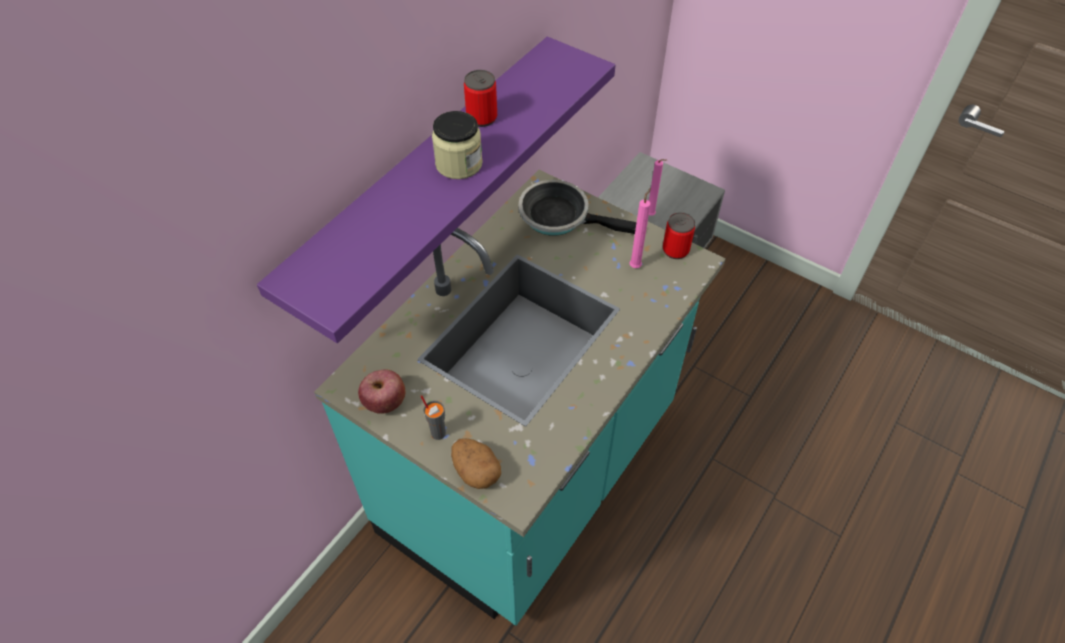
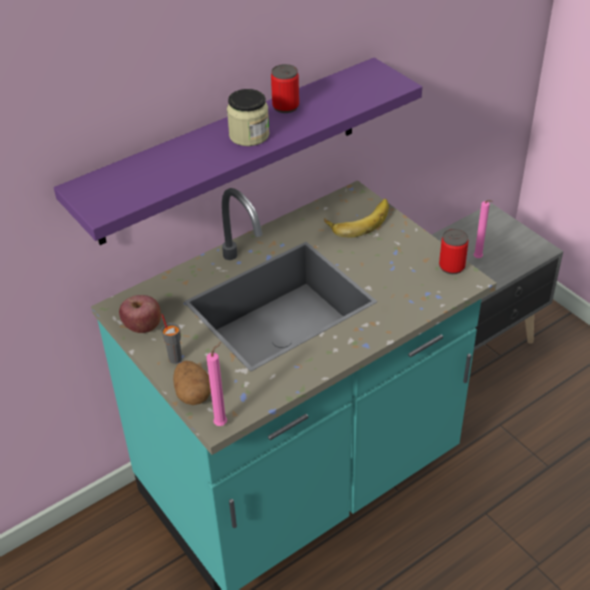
camera: 20 degrees right, 10 degrees down
(560, 216) = (358, 220): frying pan -> banana
(636, 265) = (408, 271): pink candle -> pink candle (222, 423)

